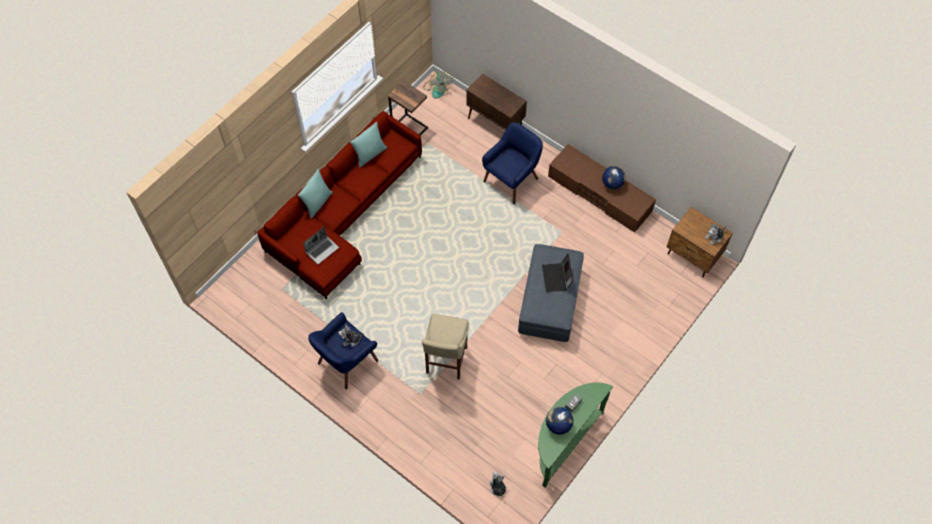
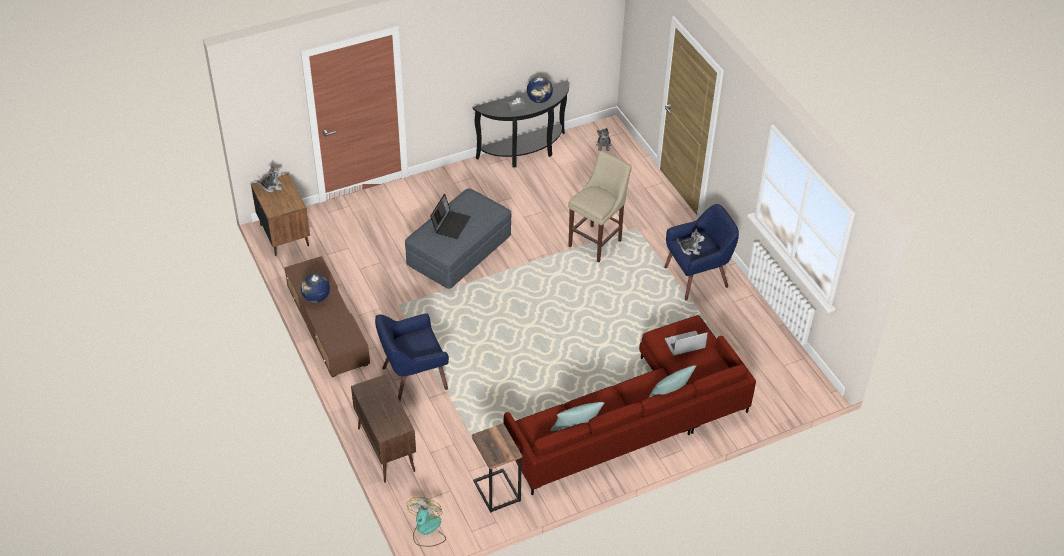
camera: 155 degrees left, 15 degrees down
(563, 441) = (525, 152): green console table -> black console table

